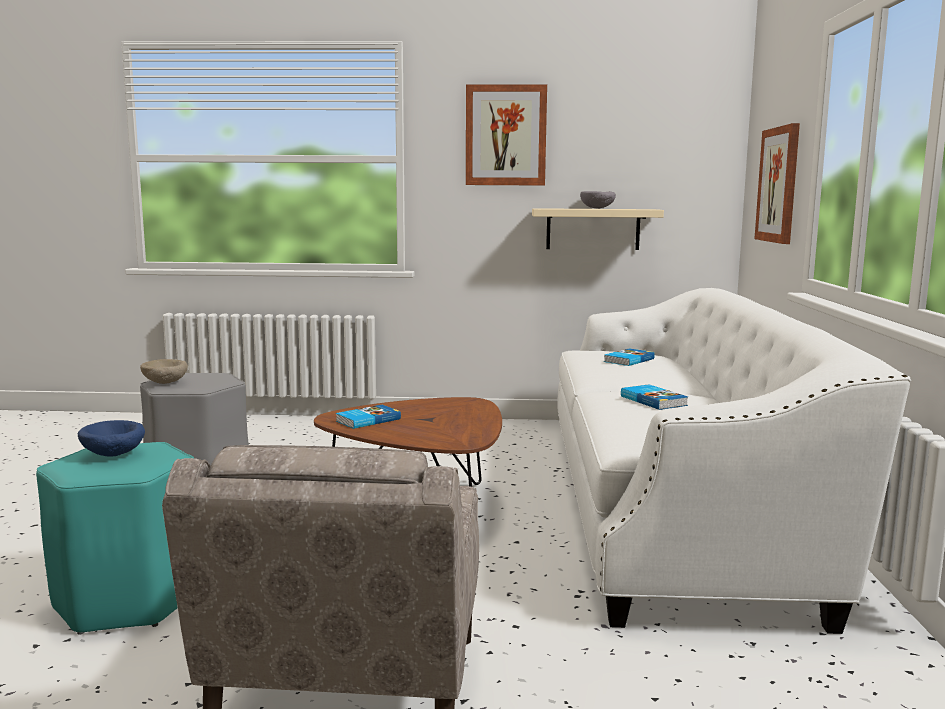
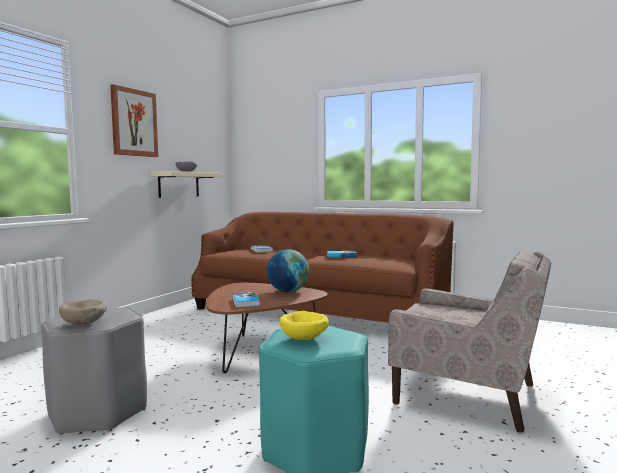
camera: 65 degrees left, 5 degrees down
(112, 455) = (305, 339): blue bowl -> yellow bowl
(456, 428) = (288, 291): none -> globe
(670, 505) = (318, 312): white sofa -> brown sofa
(778, 185) = (280, 160): picture -> none

